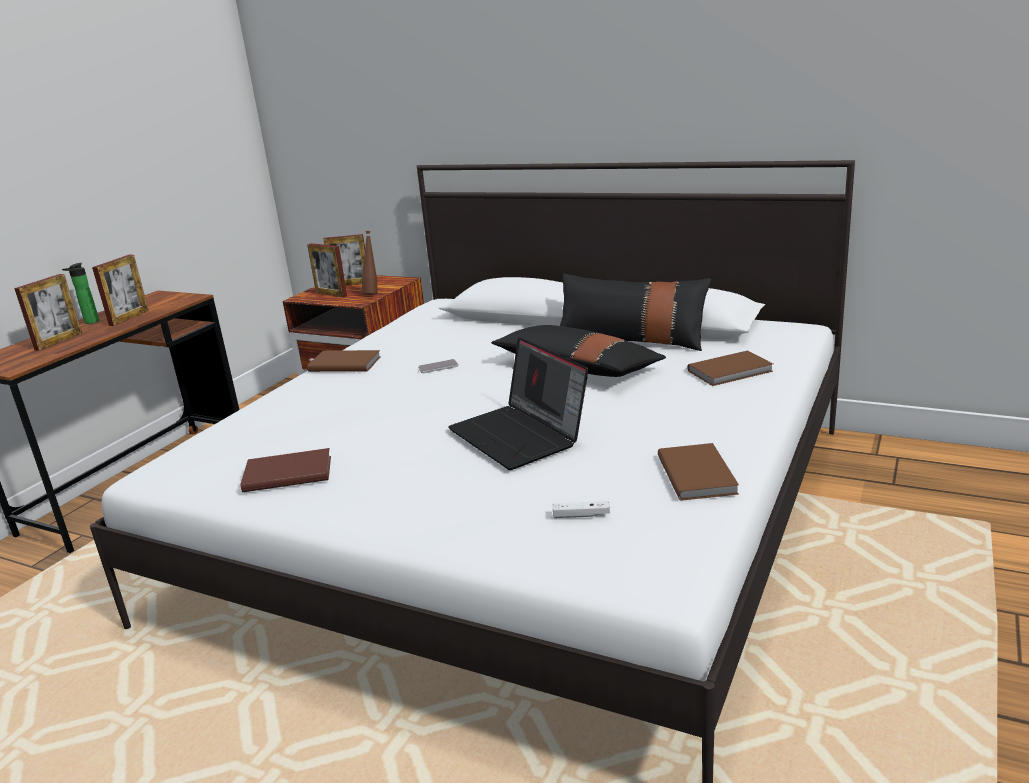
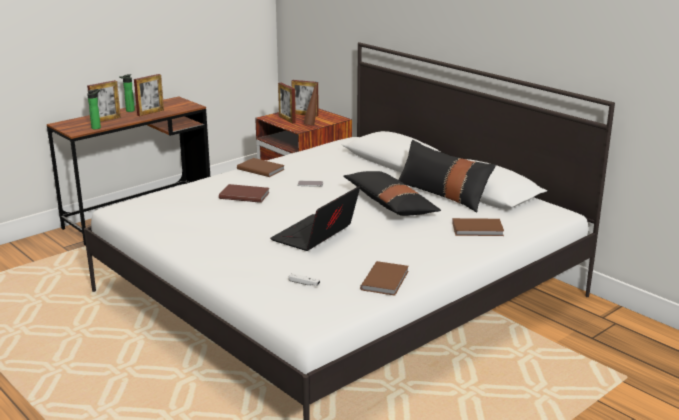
camera: 20 degrees right, 0 degrees up
(50, 354) = (97, 127): none -> bottle
(287, 473) = (181, 224): brown book -> brown book (244, 195)
(520, 436) = (315, 236): laptop -> laptop turned 45 degrees clockwise

